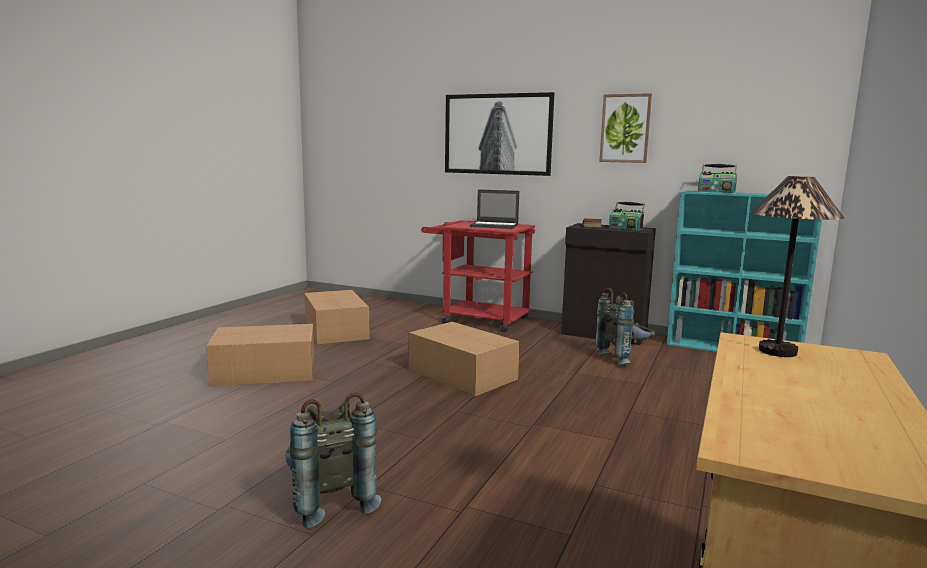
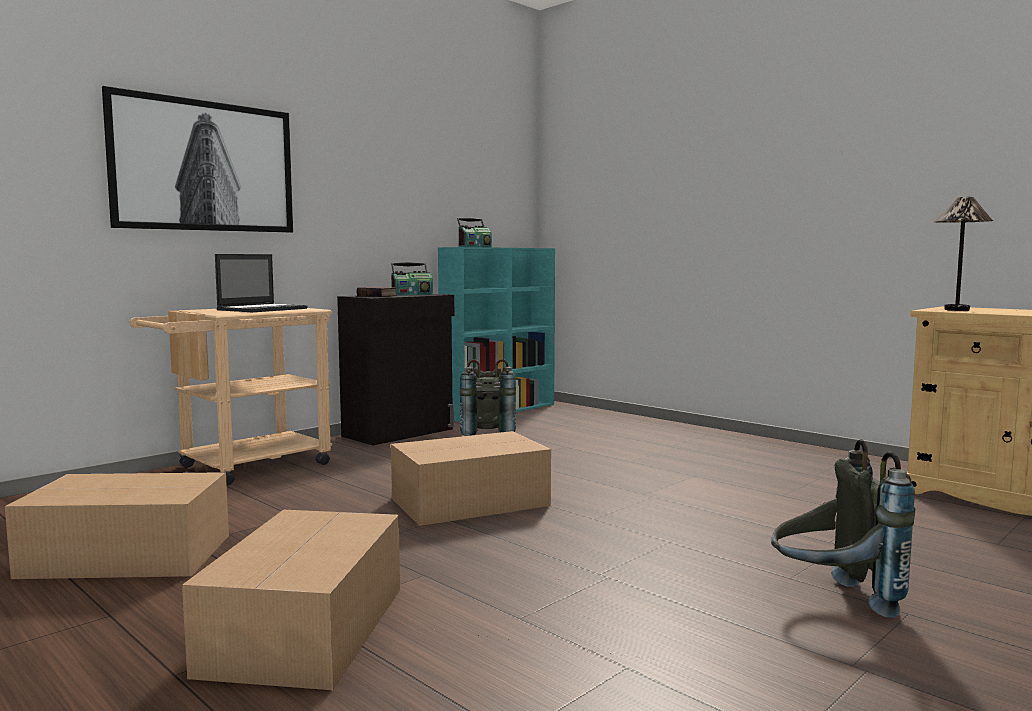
camera: 70 degrees left, 5 degrees down
(478, 319) = (243, 467): red cart -> beige cart
(625, 128) = (374, 172): picture -> none

